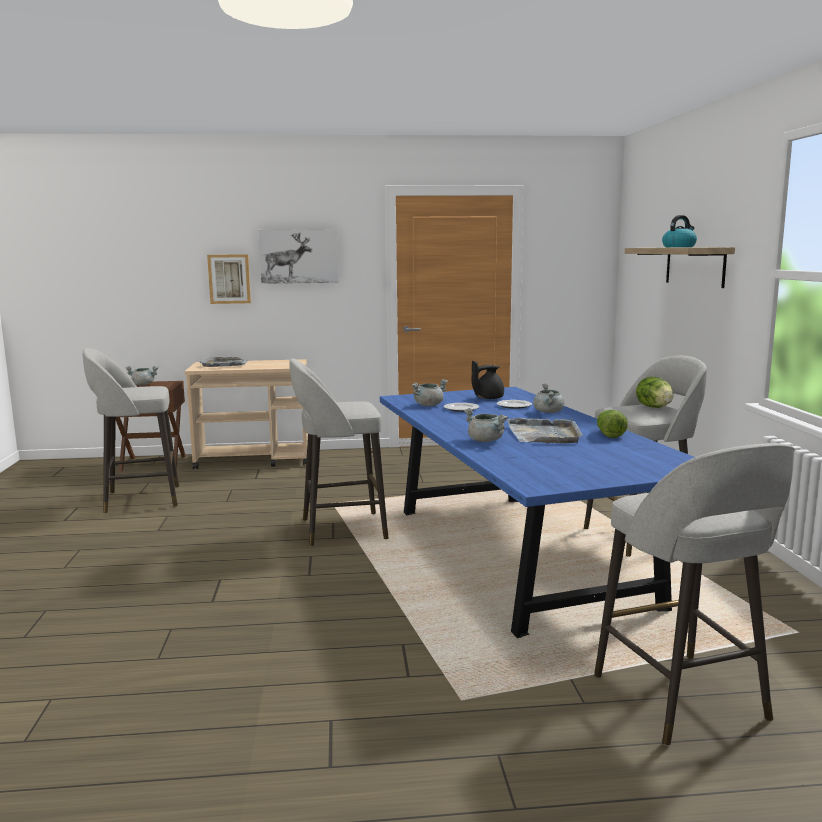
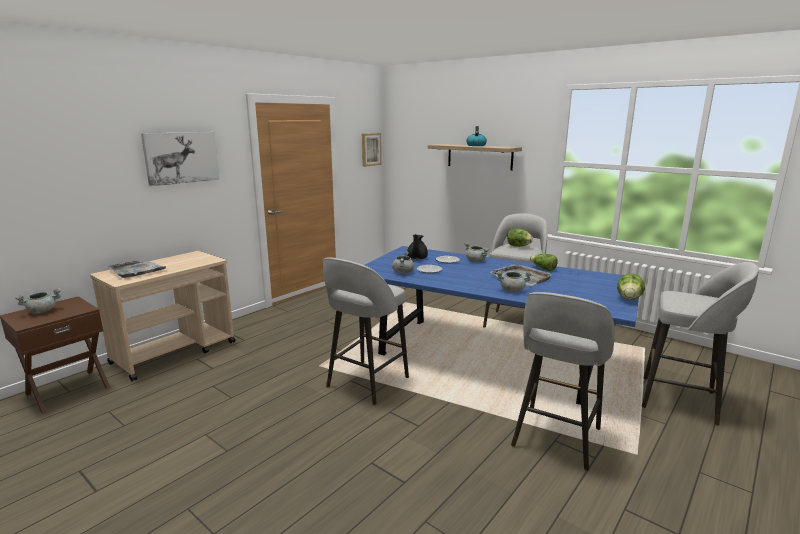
camera: 45 degrees left, 5 degrees up
(139, 499) = (139, 431): grey stool -> grey stool (555, 438)
(229, 279) = (115, 184): picture -> picture (371, 149)
(607, 481) = (629, 298): none -> lettuce

